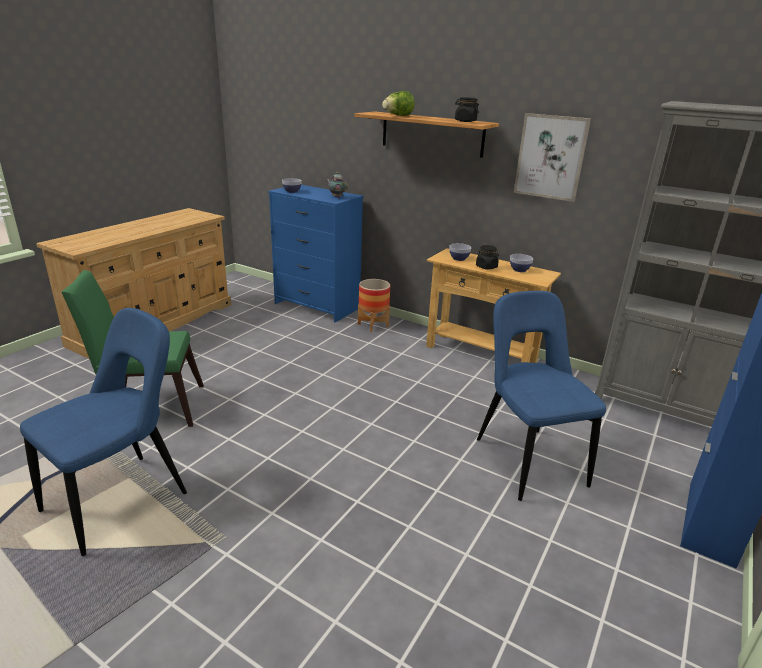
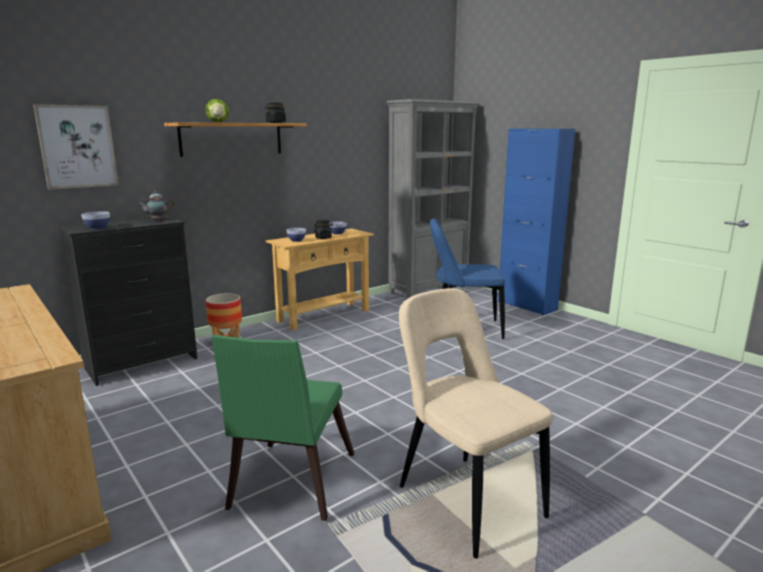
camera: 70 degrees left, 10 degrees down
(122, 498) = (465, 498): blue chair -> beige chair
(316, 306) = (141, 363): blue dresser -> black dresser
(550, 157) = (328, 145): picture -> picture (77, 146)

